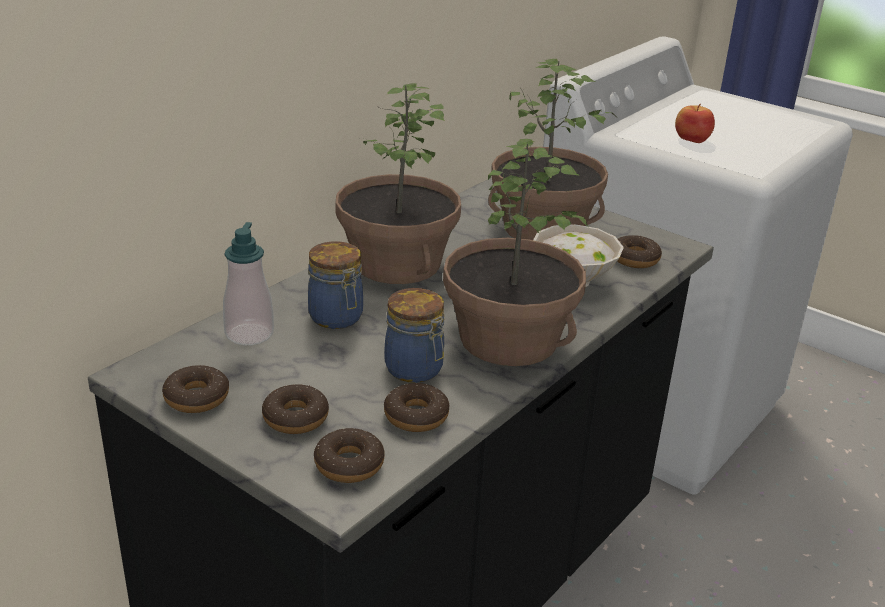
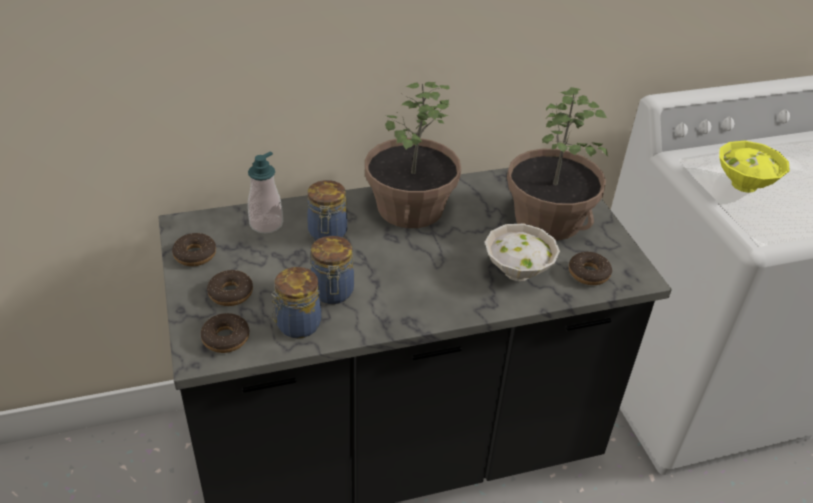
camera: 35 degrees right, 10 degrees up
(416, 416) = (297, 325): donut -> jar
(507, 339) = (415, 298): potted plant -> none
(692, 139) = (746, 185): apple -> yellow bowl

